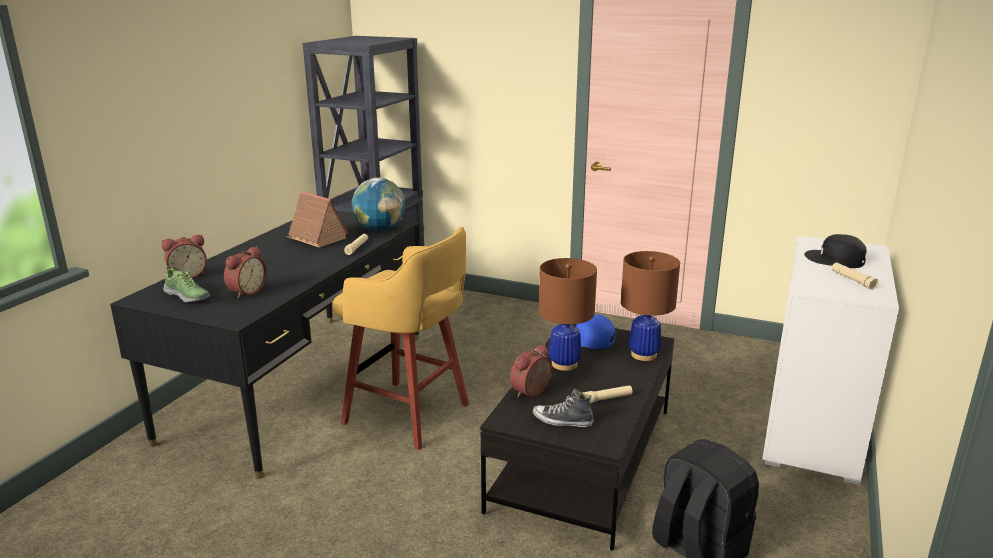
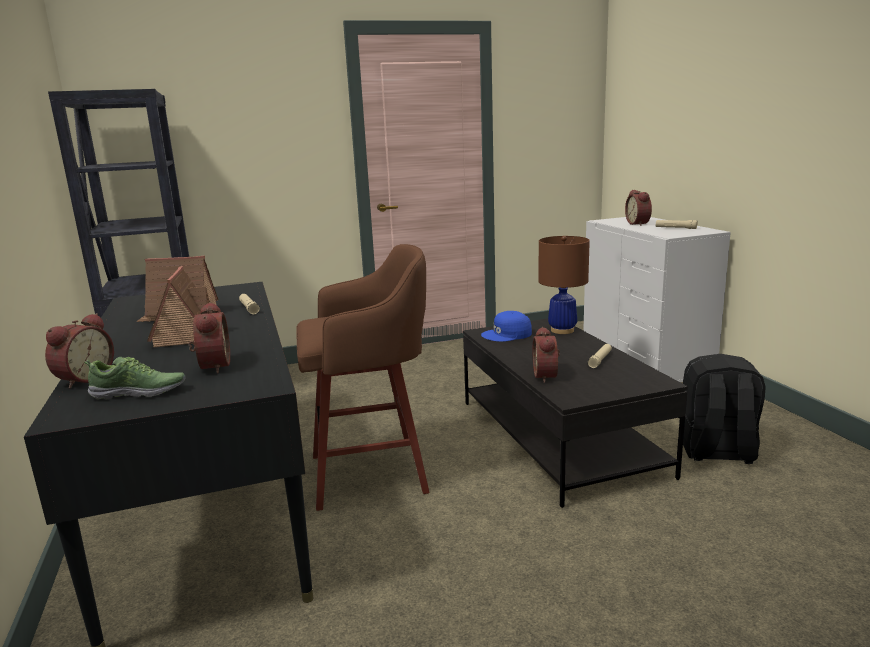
camera: 40 degrees left, 5 degrees down
(285, 259) = (186, 334): none -> toy house
(380, 229) = (236, 293): globe -> none
(409, 415) = (373, 473): yellow stool -> brown stool
(562, 421) = (605, 382): shoe -> none
(564, 364) = (526, 353): brown table lamp -> none
(835, 259) = (639, 224): black cap -> alarm clock

